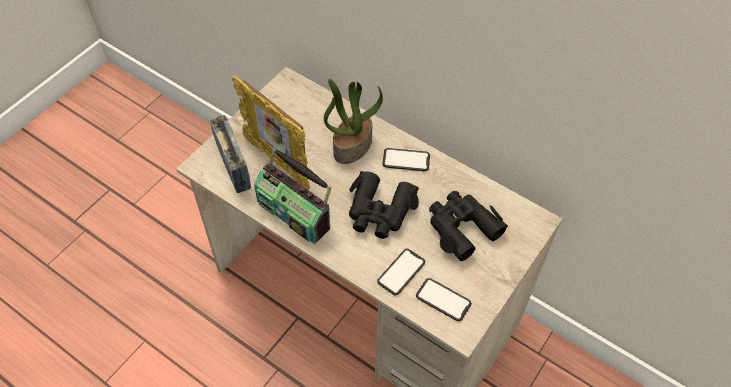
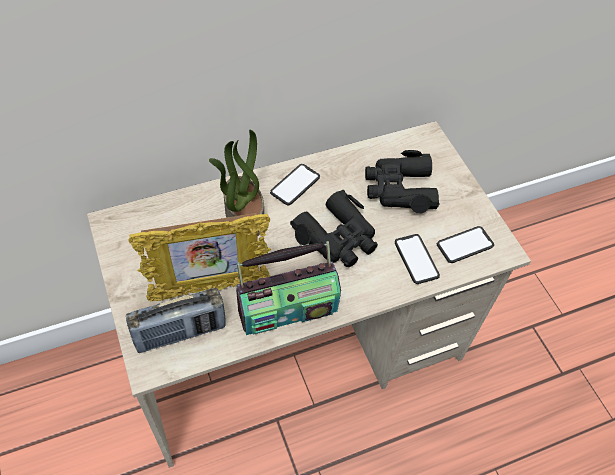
camera: 60 degrees left, 0 degrees up
(233, 166) = (180, 333): radio -> radio turned 150 degrees clockwise

